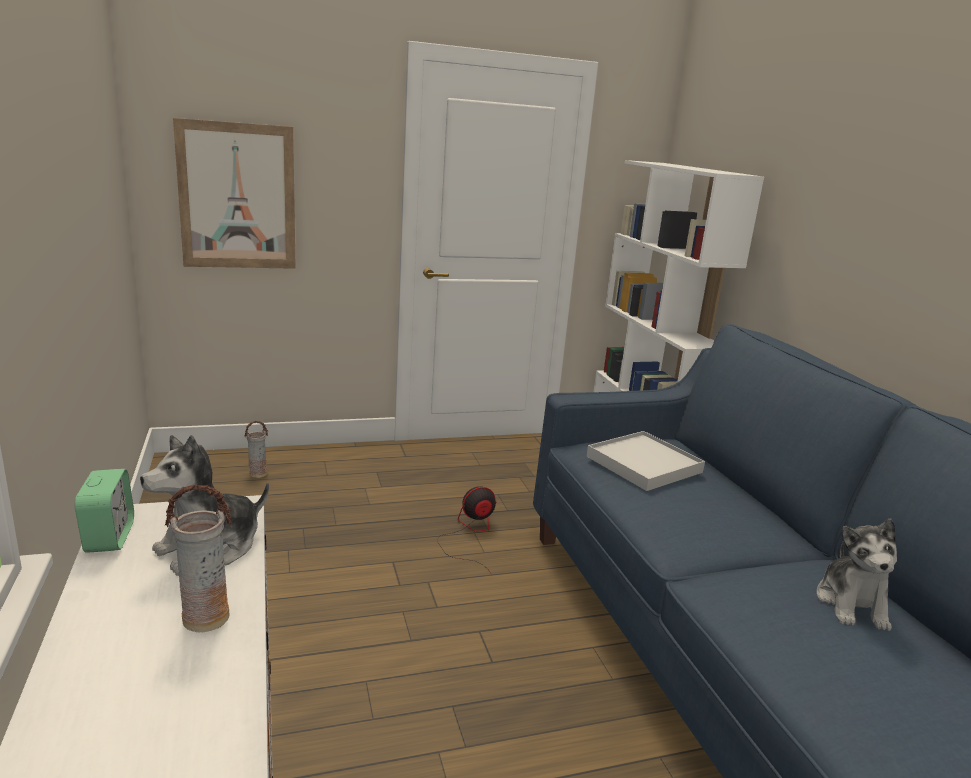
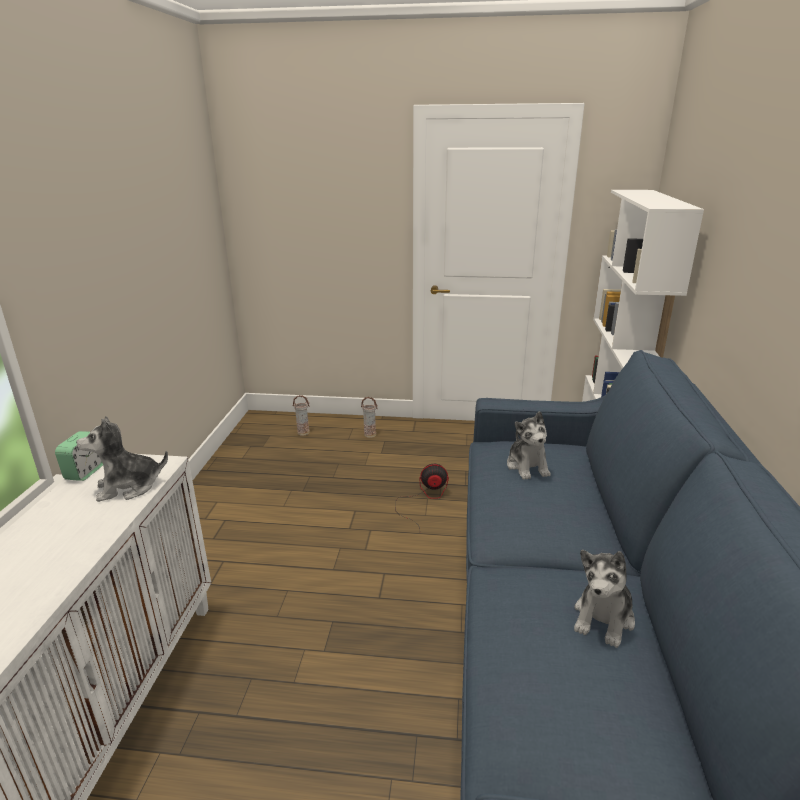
camera: 25 degrees right, 5 degrees up
(206, 617) = (90, 530): vase -> vase (370, 434)
(237, 197) = (293, 234): picture -> none
(643, 464) = (527, 466): white tray -> plush toy

